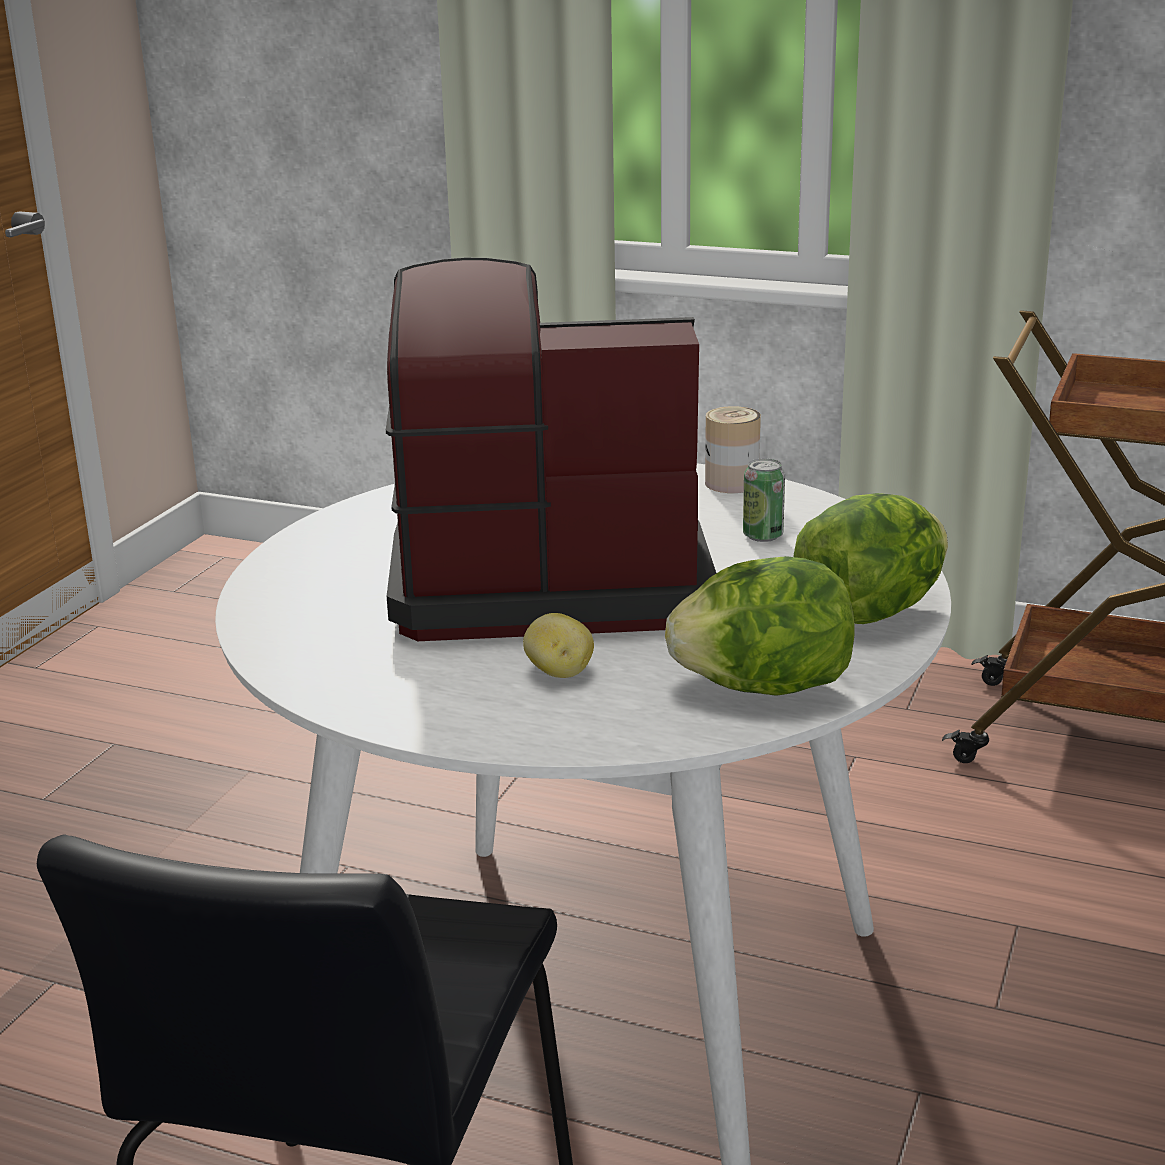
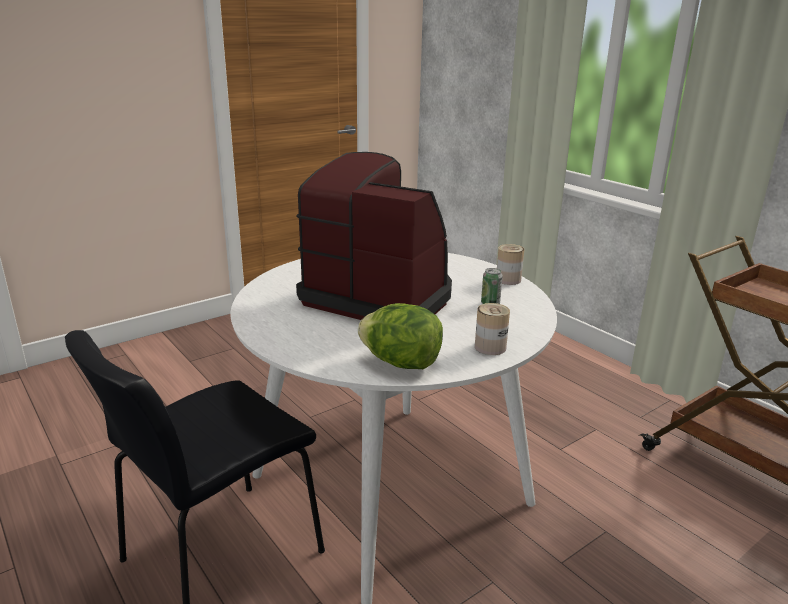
camera: 30 degrees right, 0 degrees up
(558, 672) = (334, 332): potato -> none
(870, 612) = (490, 347): lettuce -> can

